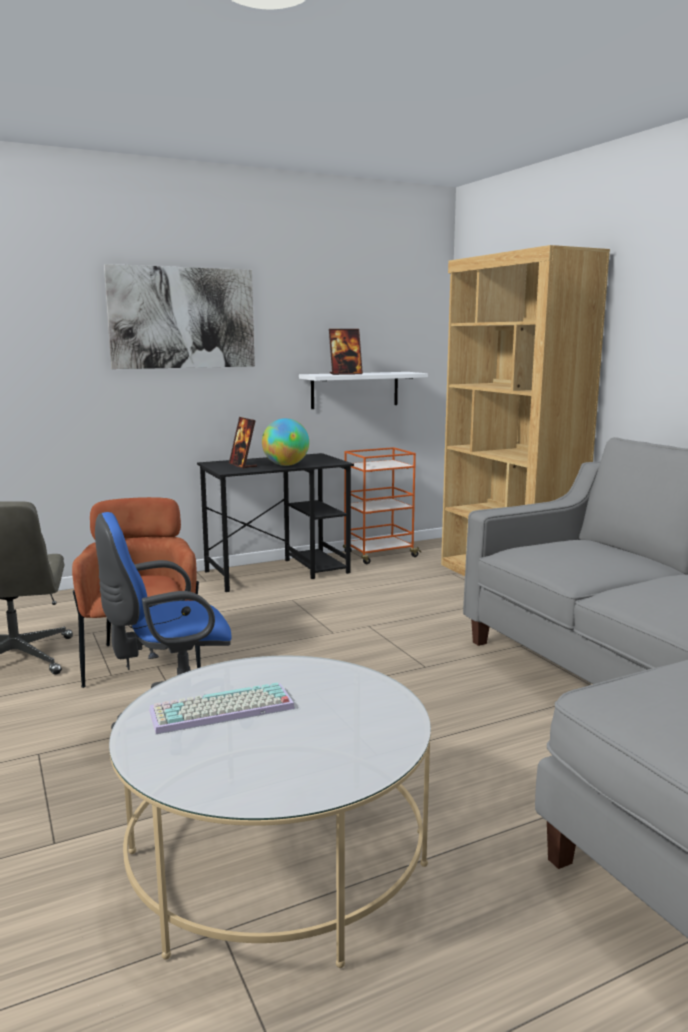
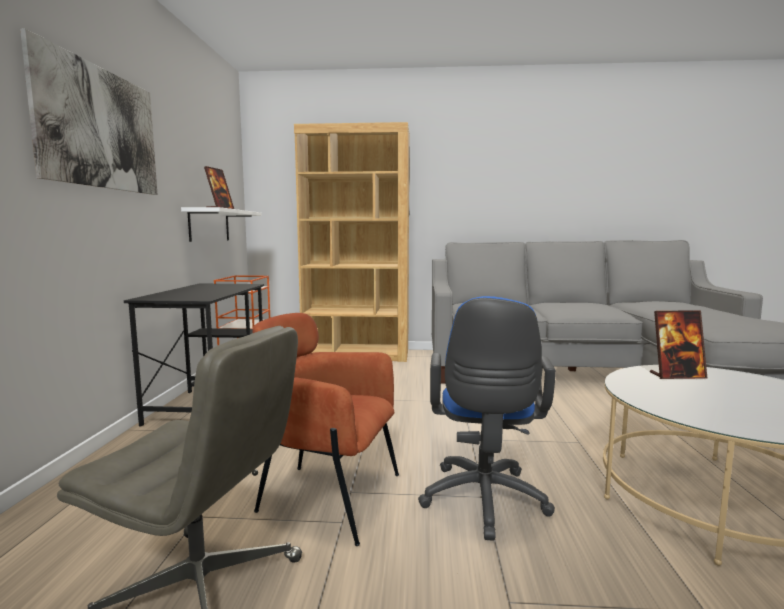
camera: 60 degrees left, 5 degrees down
(221, 711) = (716, 405): keyboard -> none
(243, 465) = (189, 295): picture frame -> picture frame (677, 376)
(286, 465) = (224, 290): globe -> none

